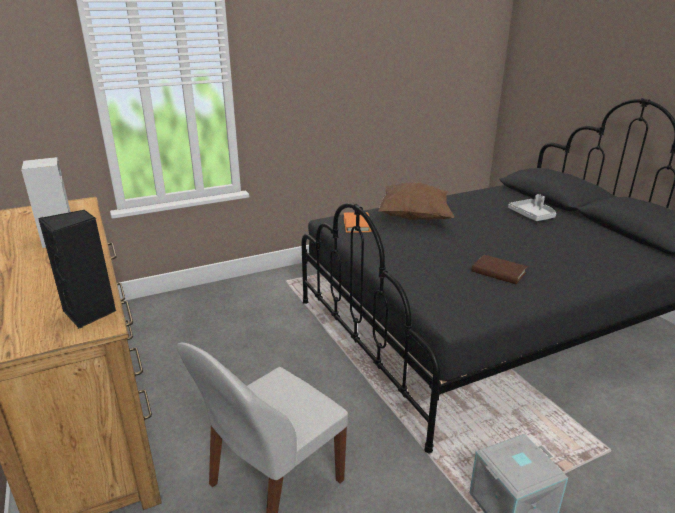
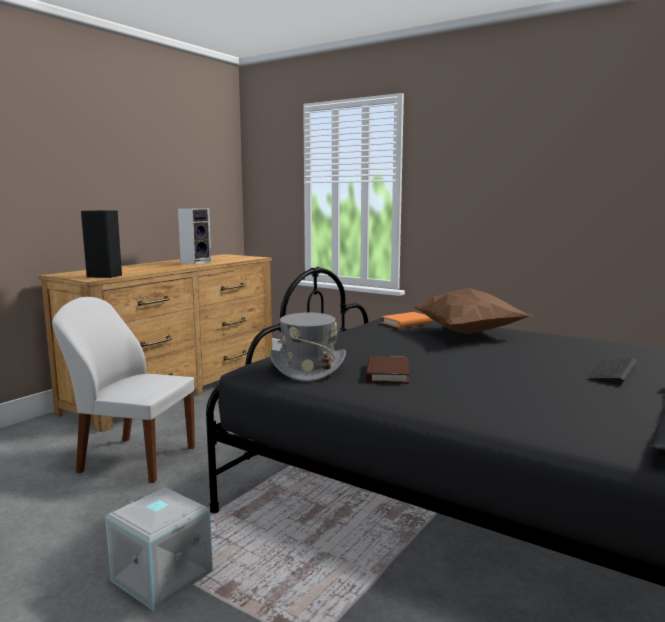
camera: 60 degrees right, 15 degrees down
(465, 296) = (307, 368): none -> grey hat
(532, 215) = (612, 372): grey tray -> keyboard

